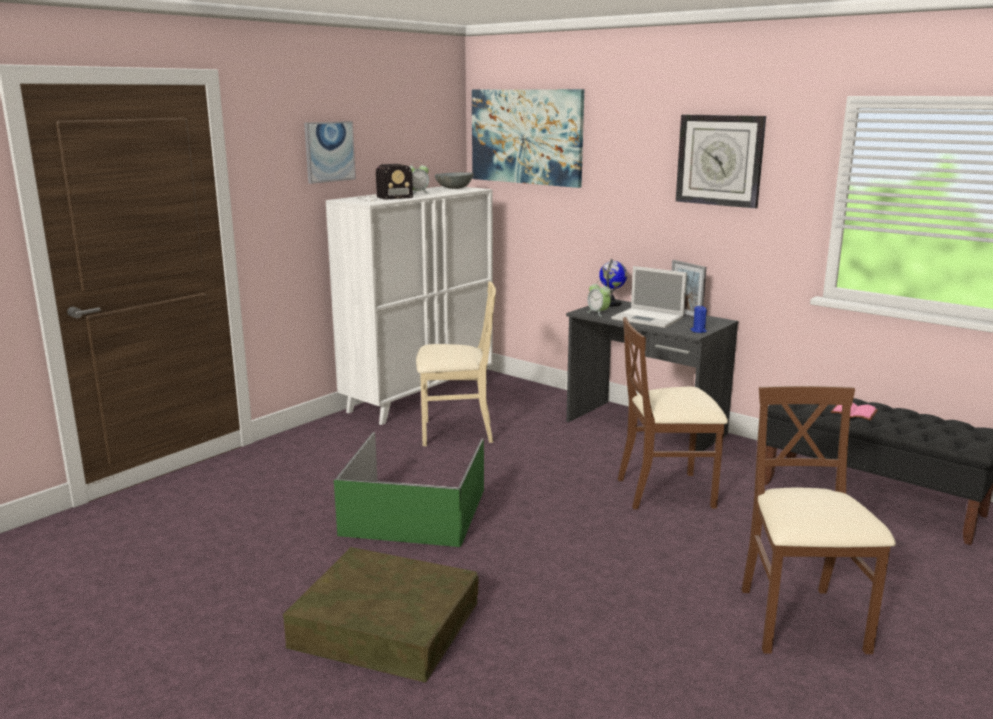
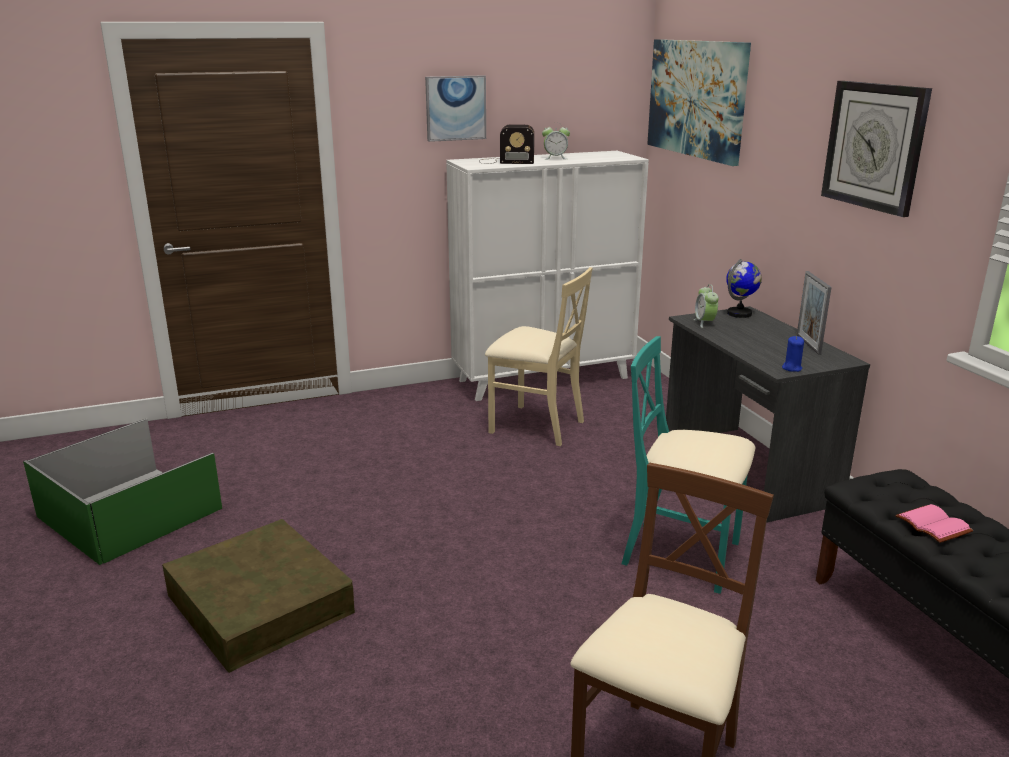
camera: 30 degrees right, 5 degrees up
(416, 512) = (407, 500): green storage box -> green storage box (132, 514)
(455, 188) = (611, 154): grey bowl -> none
(649, 318) = (754, 340): laptop -> none
(666, 491) = (683, 554): brown chair -> turquoise chair

